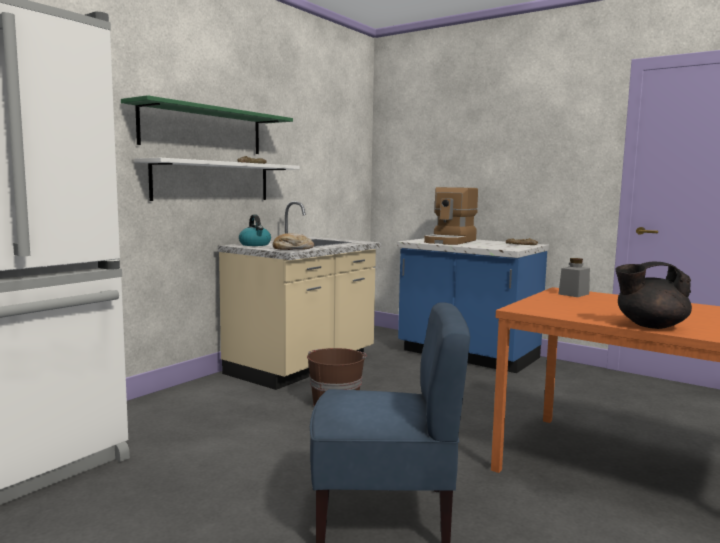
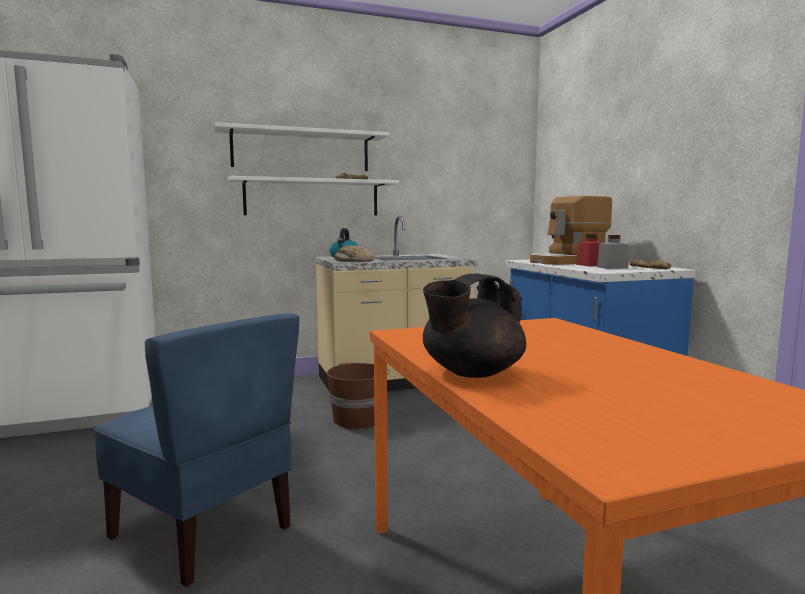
camera: 35 degrees right, 0 degrees up
(203, 130) = (301, 151): green shelf -> white shelf
(478, 244) = (590, 265): none -> red jar
(573, 294) = (544, 327): grey jar -> grey jar (612, 267)
(650, 325) = (471, 373): black teapot -> black teapot turned 75 degrees counterclockwise

